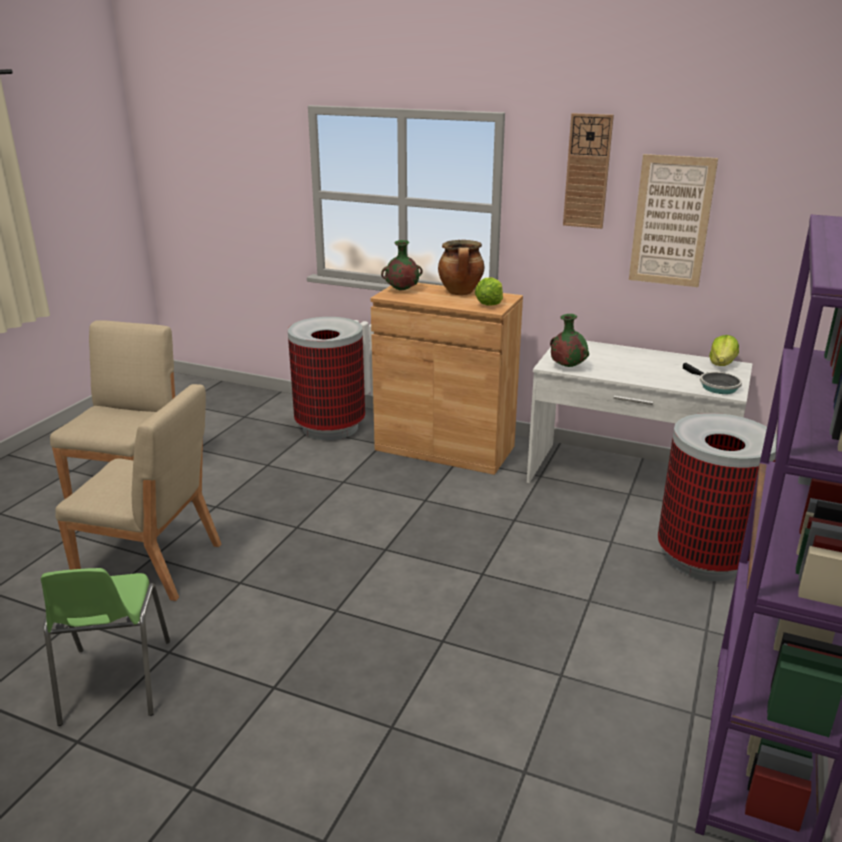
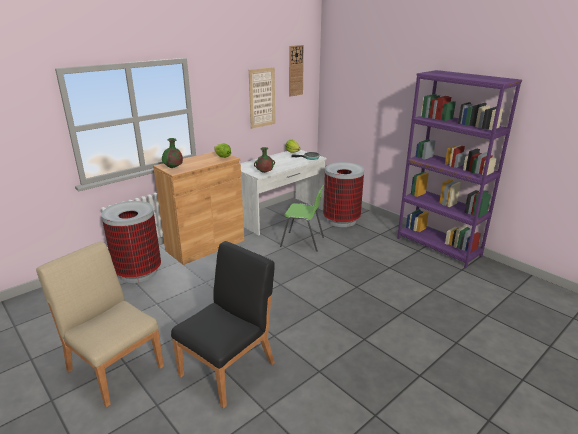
camera: 65 degrees left, 0 degrees up
(114, 682) = (334, 396): green chair -> green chair (303, 242)
(151, 564) = (228, 368): beige chair -> black chair
(461, 293) = (197, 158): cooking pot -> none
(587, 171) = (228, 82): wall clock -> wall clock (295, 70)

